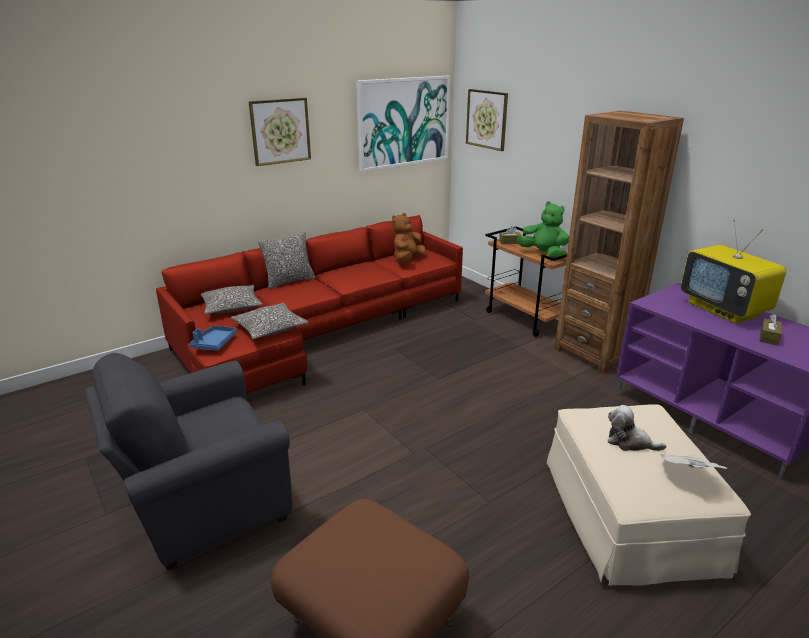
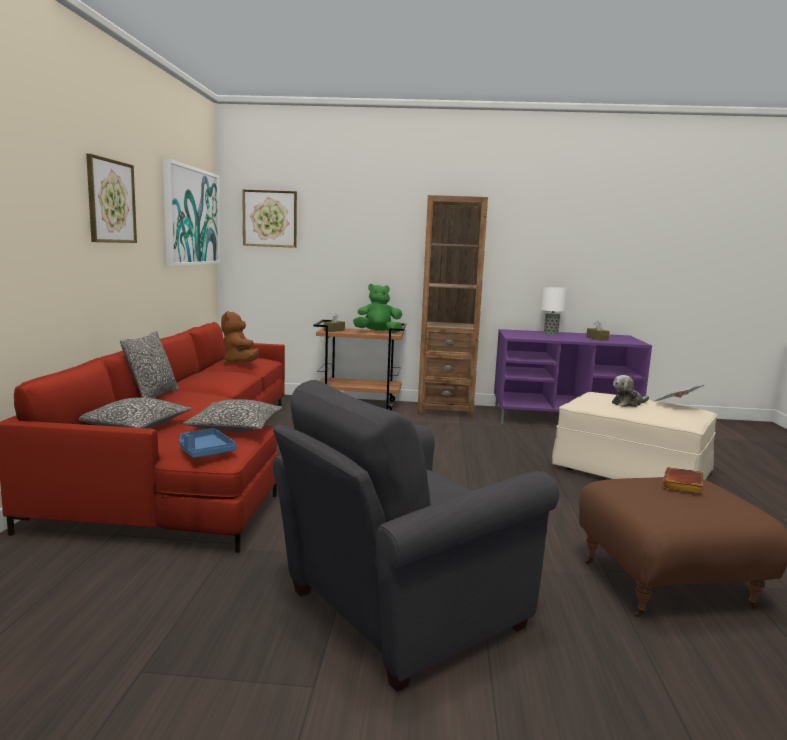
camera: 50 degrees left, 15 degrees down
(203, 504) = (396, 611): grey armchair -> grey armchair turned 45 degrees clockwise
(392, 553) = (684, 486): none -> brown book
(724, 310) = (551, 334): television -> table lamp

